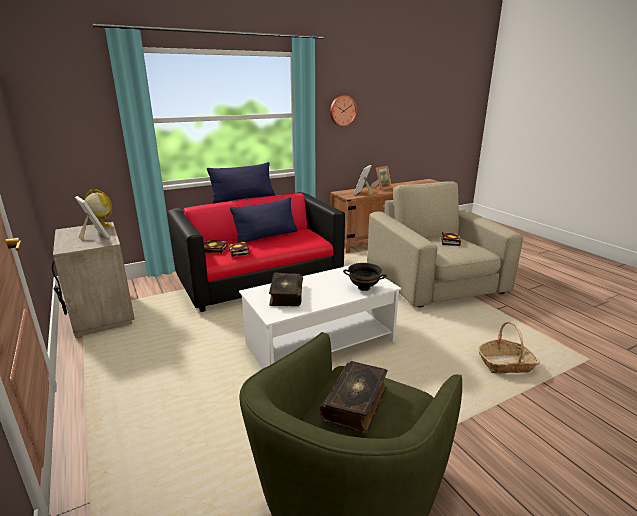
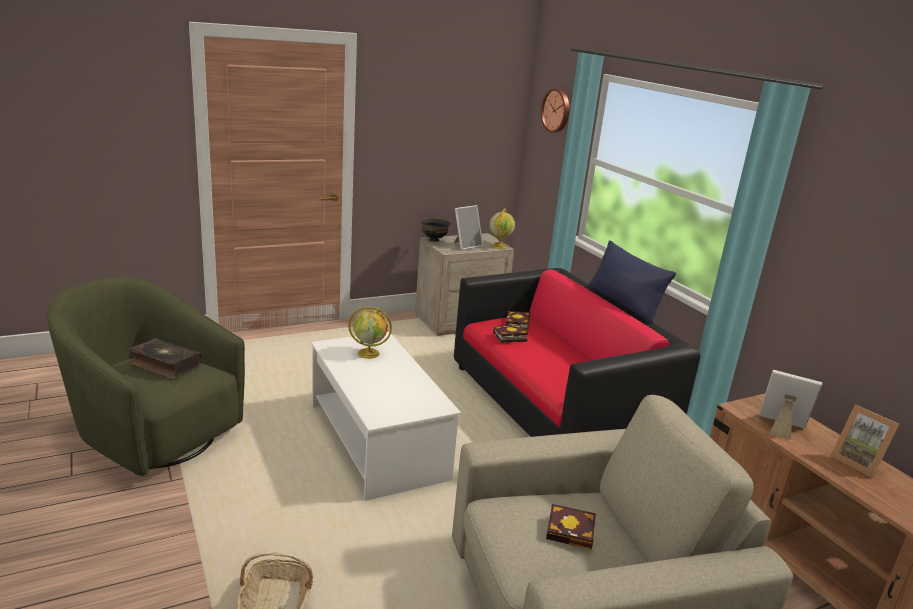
camera: 90 degrees right, 0 degrees up
(266, 236) = (573, 356): blue pillow -> none
(285, 295) = (369, 353): book -> globe
(342, 111) = (853, 248): wall clock -> wall clock (557, 110)
(364, 288) = (375, 402): black bowl -> black bowl (434, 240)

